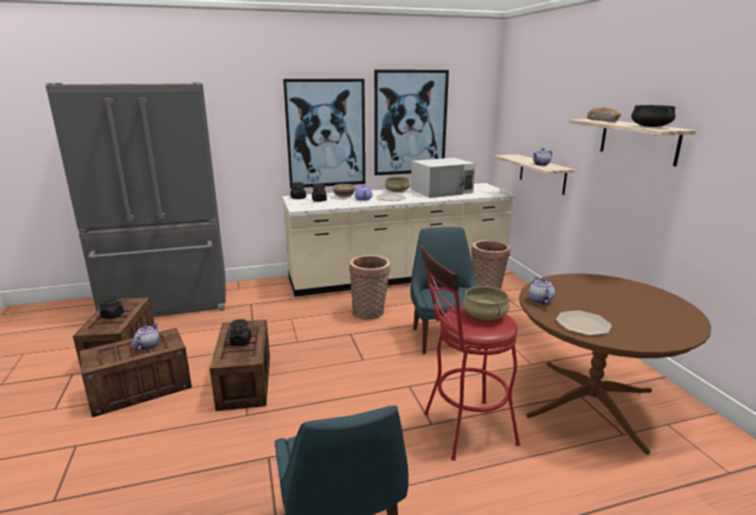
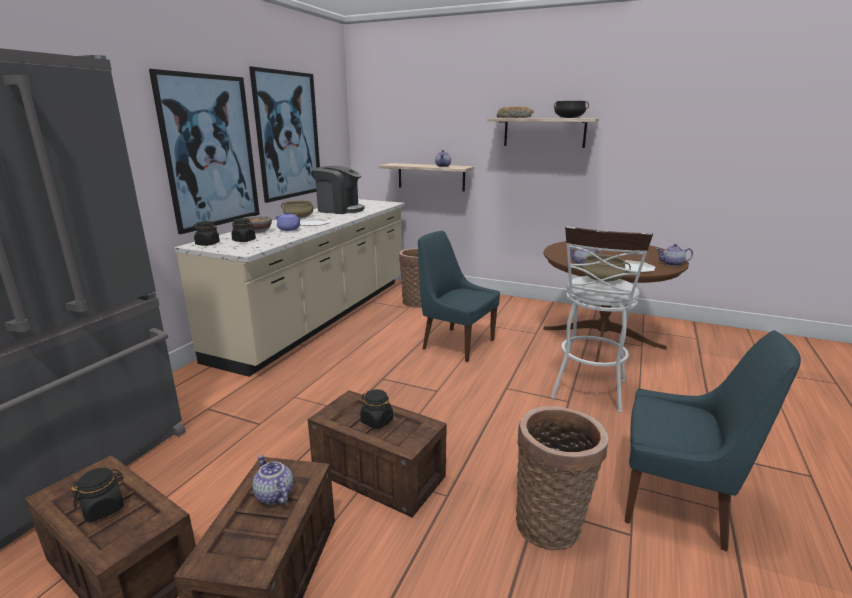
camera: 50 degrees left, 0 degrees up
(370, 313) = (362, 355): basket -> basket (551, 523)
(442, 191) = (339, 210): white microwave -> coffee machine
(462, 430) = (588, 393): red stool -> white stool
(648, 341) = (672, 264): none -> teapot

